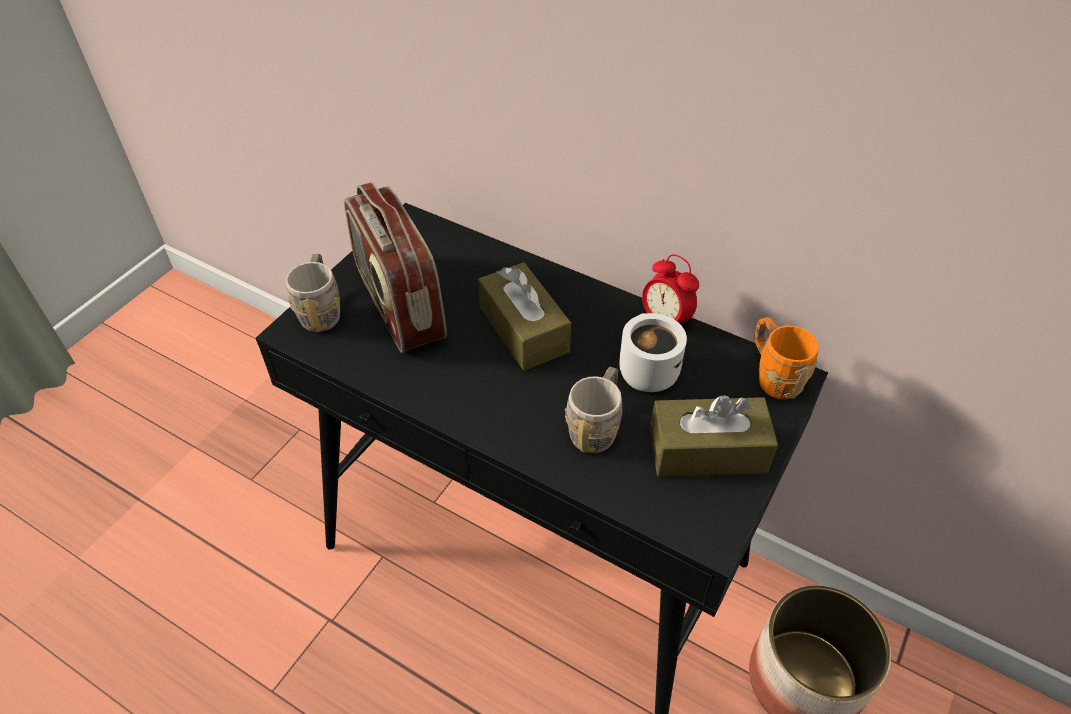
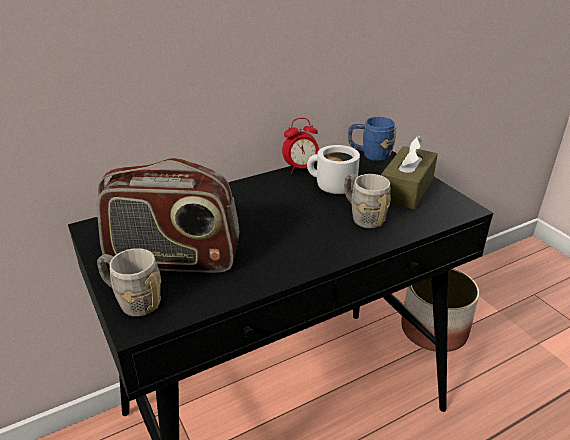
camera: 60 degrees left, 15 degrees down
(524, 330) = (258, 215): brown tissue box -> none
(773, 375) = (369, 155): orange mug -> blue mug

